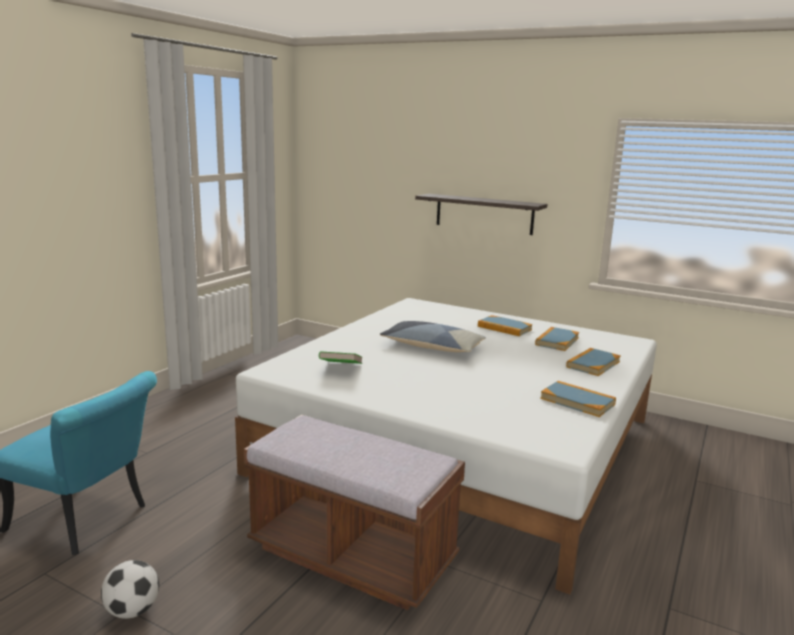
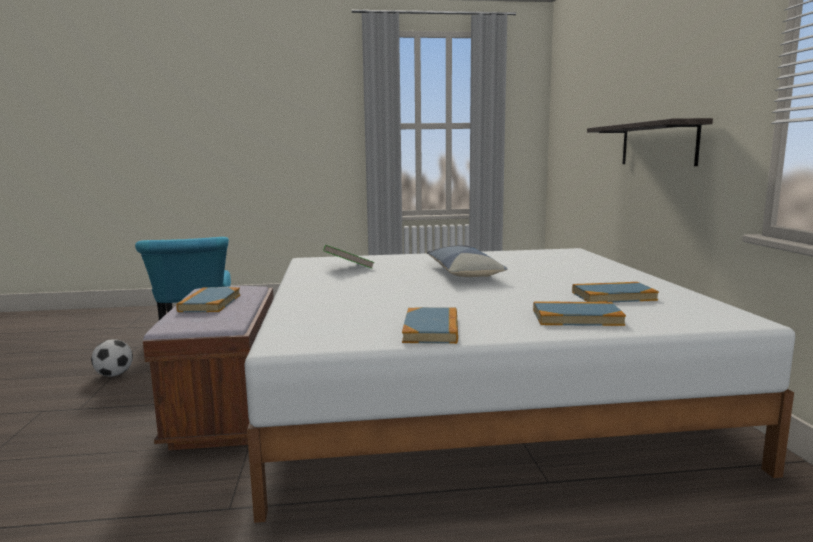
camera: 55 degrees right, 5 degrees down
(504, 328) = (591, 278): book -> book (210, 303)

